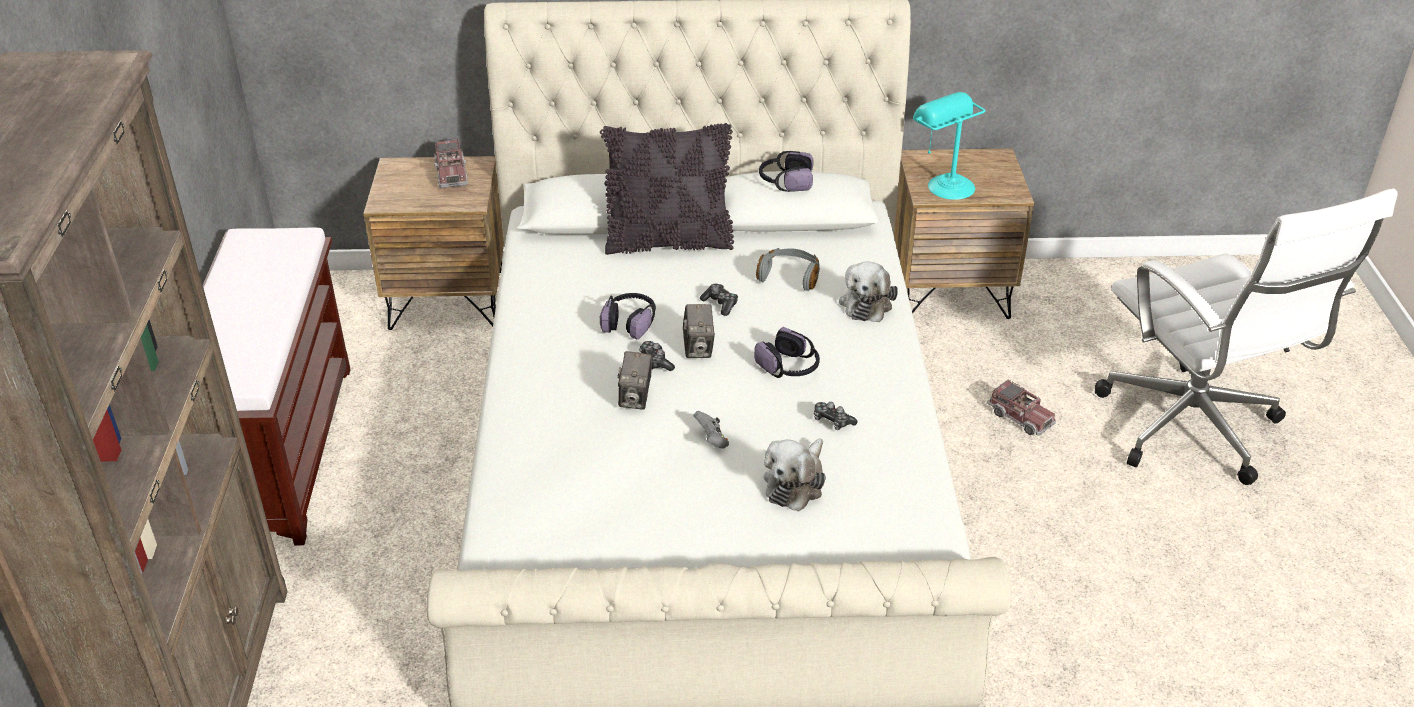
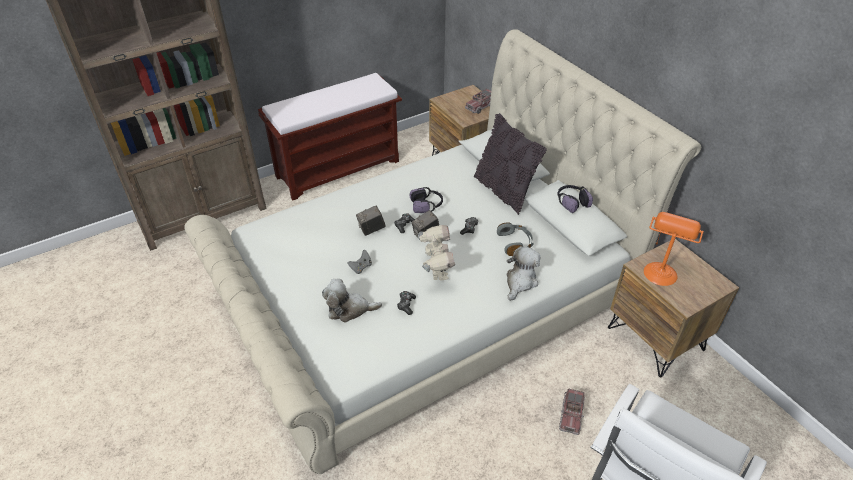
camera: 60 degrees right, 5 degrees up
(789, 367) = (436, 272): headphones -> toy robot
(866, 302) = (520, 281): plush toy -> plush toy turned 135 degrees clockwise
(943, 182) = (660, 268): turquoise table lamp -> orange table lamp

